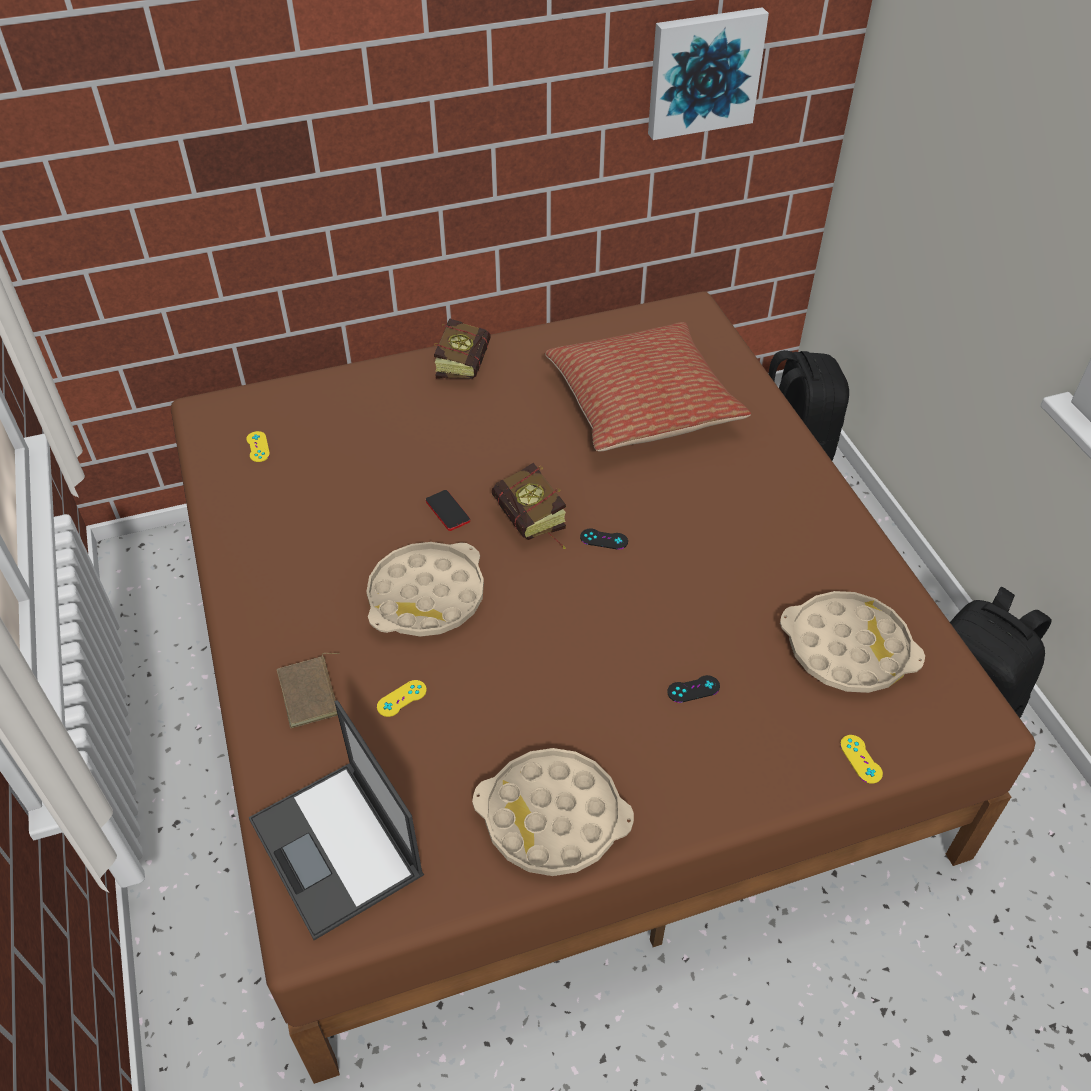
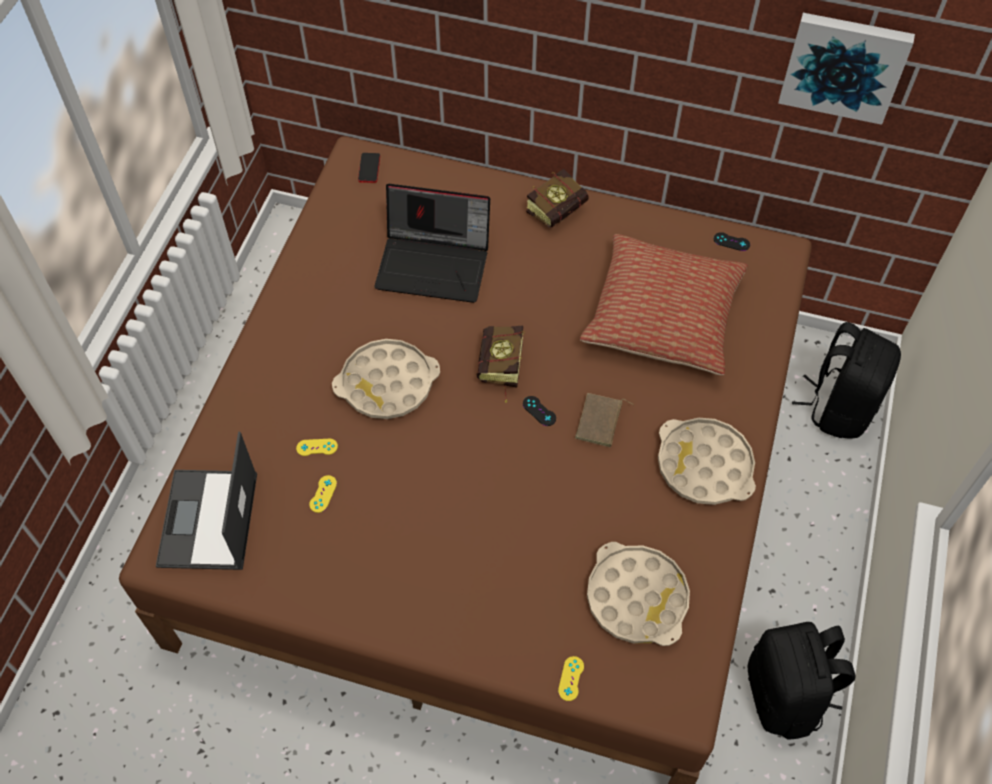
camera: 35 degrees right, 10 degrees up
(258, 447) = (366, 205): yellow game controller -> yellow game controller (323, 494)
(311, 694) = (267, 410): brown book -> brown book (600, 422)
(380, 464) = (435, 264): none -> laptop
(447, 511) = (451, 327): phone -> phone (369, 168)
(552, 818) = (342, 584): beige tray -> beige tray (704, 466)
(693, 689) = (503, 558): black game controller -> black game controller (731, 242)

